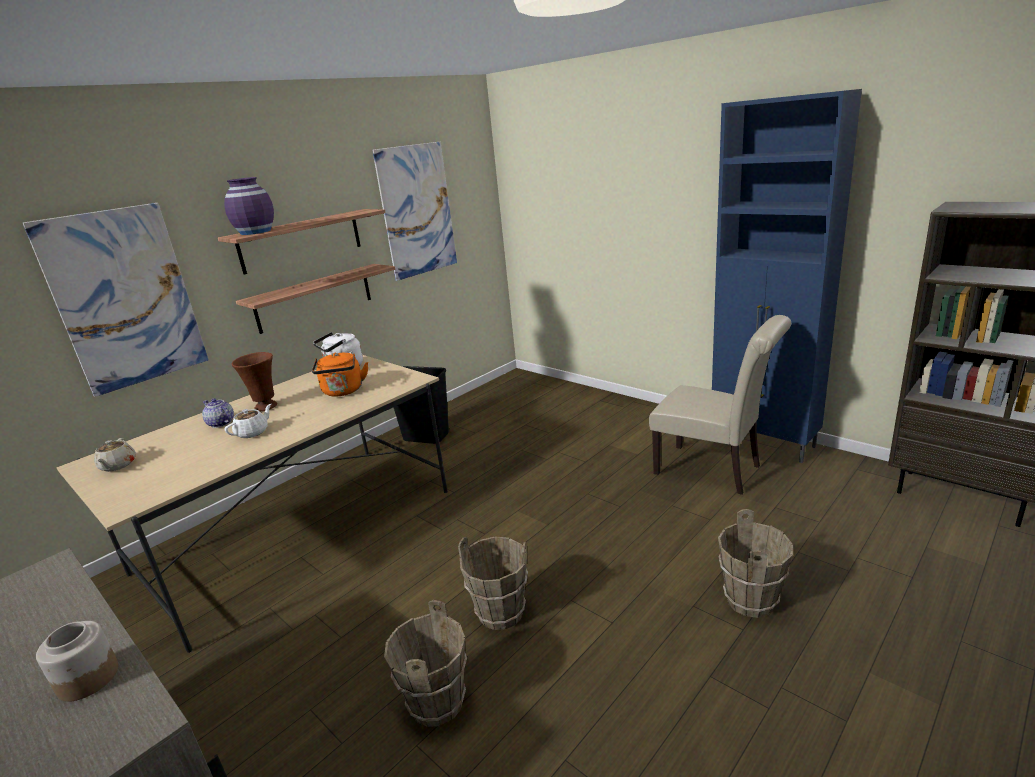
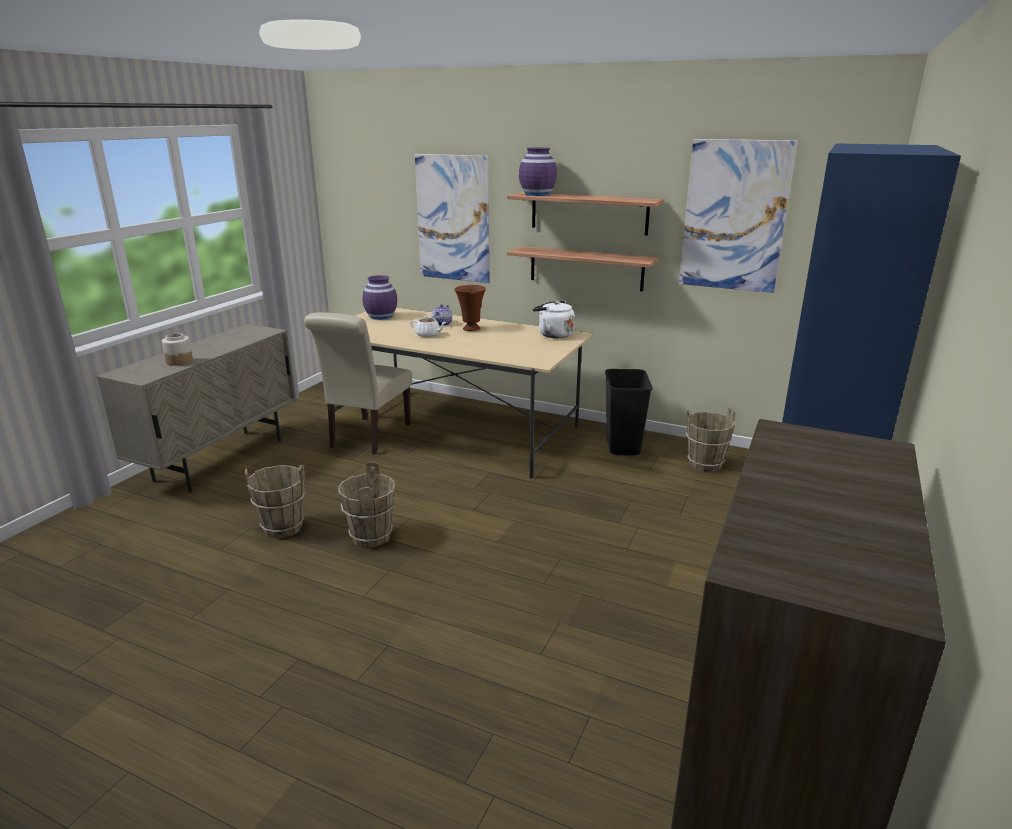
camera: 70 degrees right, 0 degrees up
(117, 466) = (381, 316): beige teapot -> purple vase
(343, 392) = (505, 344): orange kettle -> none
(714, 470) = (657, 655): beige chair -> beige chair (367, 437)
(751, 600) = (399, 688): brown bucket -> brown bucket (705, 465)

